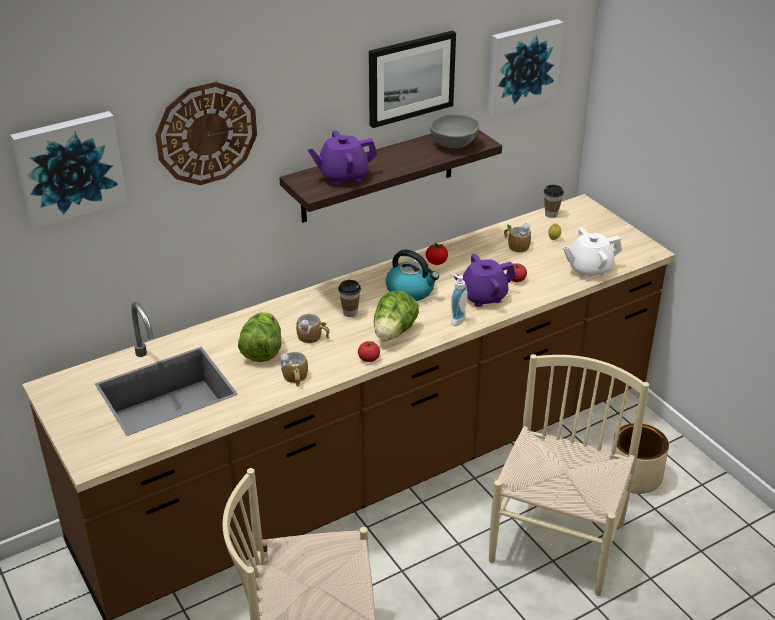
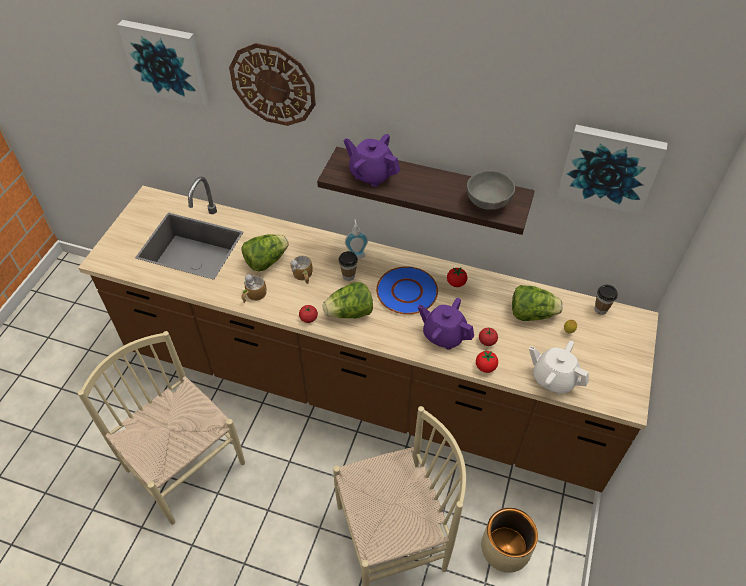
camera: 50 degrees right, 15 degrees up
(410, 78) = (473, 124): picture -> none
(411, 291) = (407, 291): kettle -> blue plate
(456, 319) = (399, 337): soap dispenser -> soap dispenser (356, 254)
(516, 245) = (532, 314): mug -> lettuce
(540, 294) = (485, 367): none -> tomato

